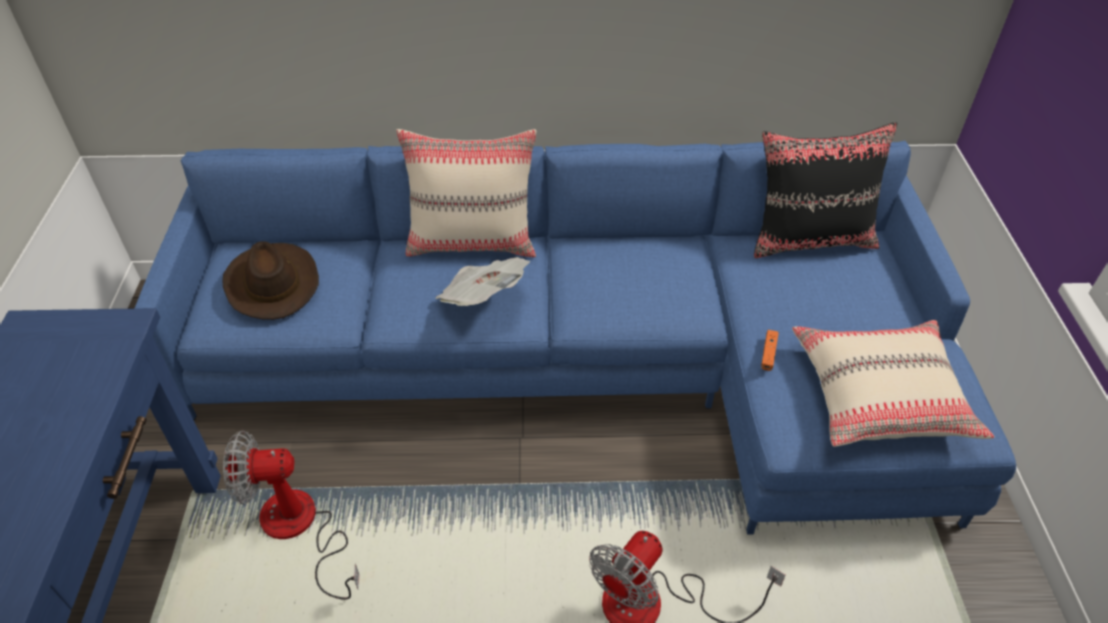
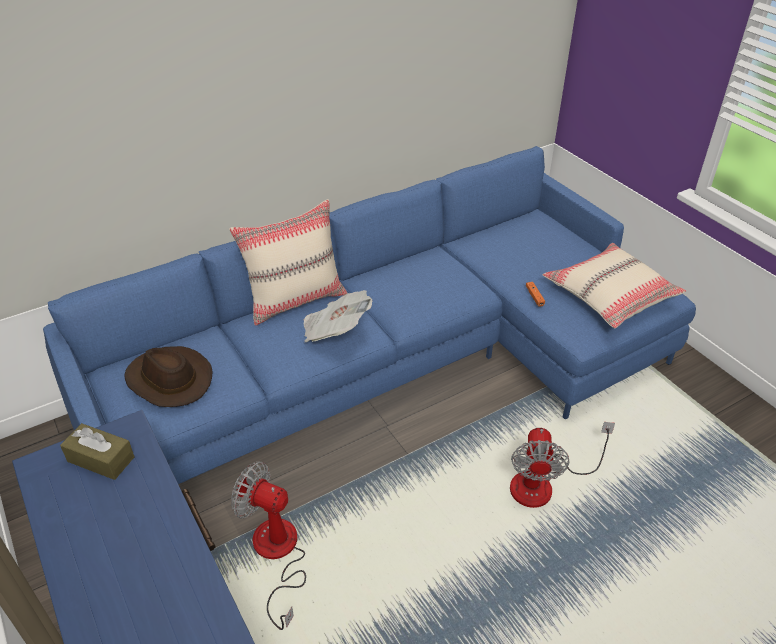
camera: 30 degrees left, 5 degrees down
(75, 346) = (101, 459): none -> brown tissue box
(299, 529) = (277, 555): fan -> fan turned 60 degrees clockwise
(810, 239) = (505, 225): black pillow -> none

